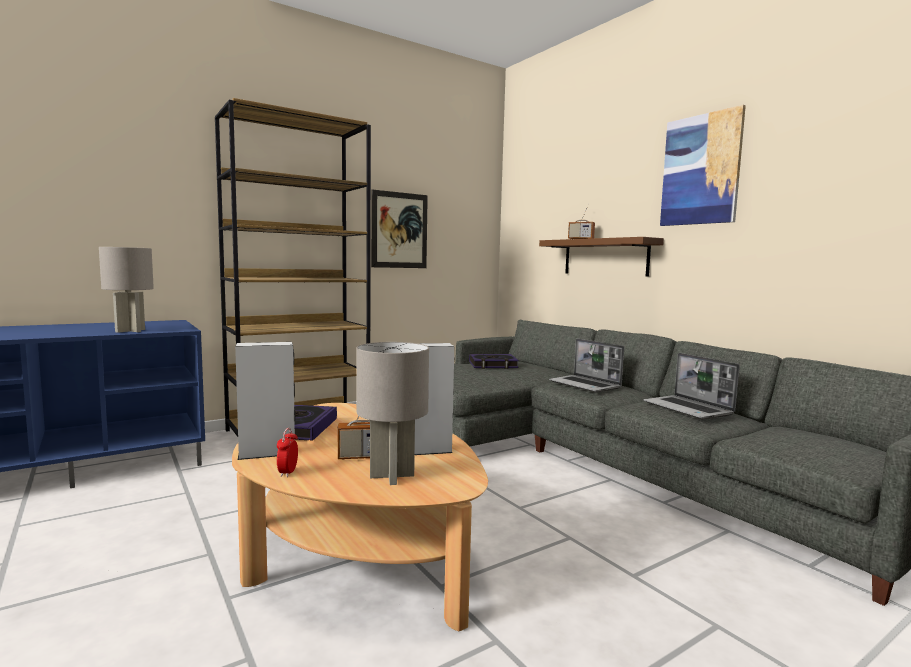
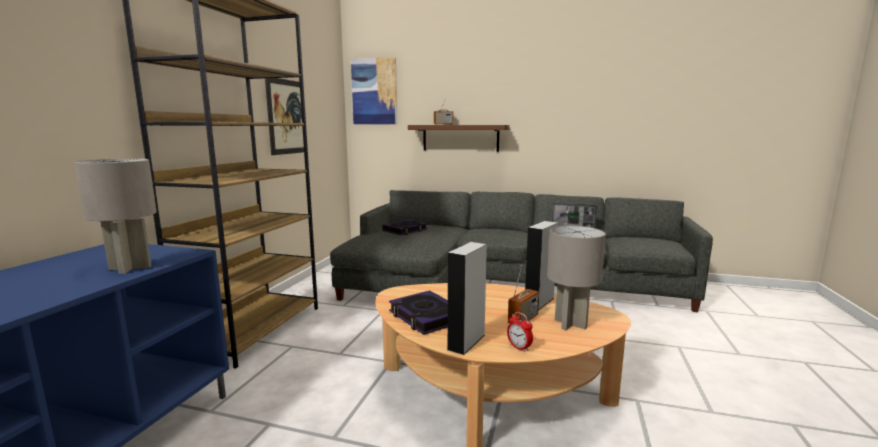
camera: 40 degrees left, 5 degrees up
(585, 385) = (492, 233): laptop -> none
(700, 170) = (535, 80): picture -> picture (374, 91)

